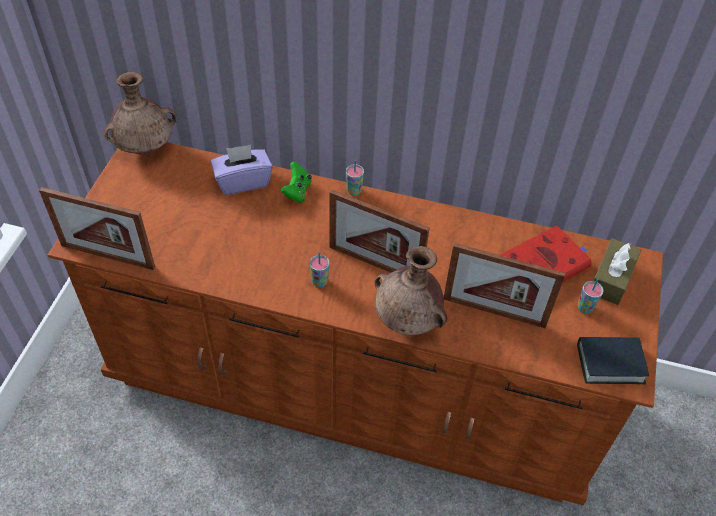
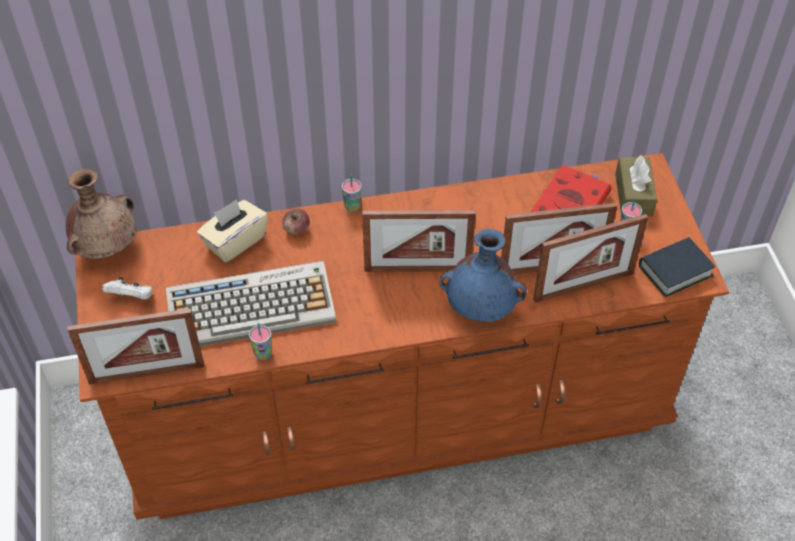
camera: 25 degrees left, 0 degrees up
(137, 193) = (132, 298): none -> white game controller
(222, 238) = (252, 306): none -> keyboard
(243, 181) = (235, 241): purple tissue box -> beige tissue box
(297, 191) = (296, 230): green game controller -> apple
(319, 282) = (376, 308): cup -> cup (263, 354)
(408, 321) = (481, 309): brown vase -> blue vase
(513, 340) = (583, 286): none -> picture frame

